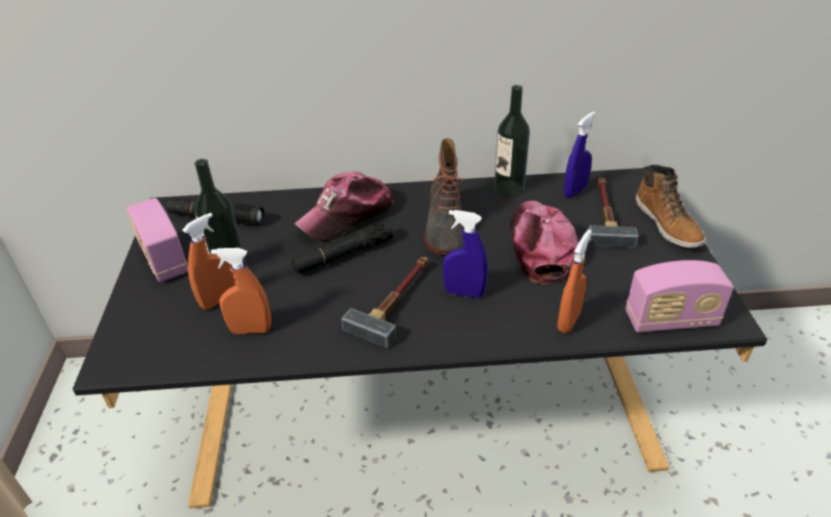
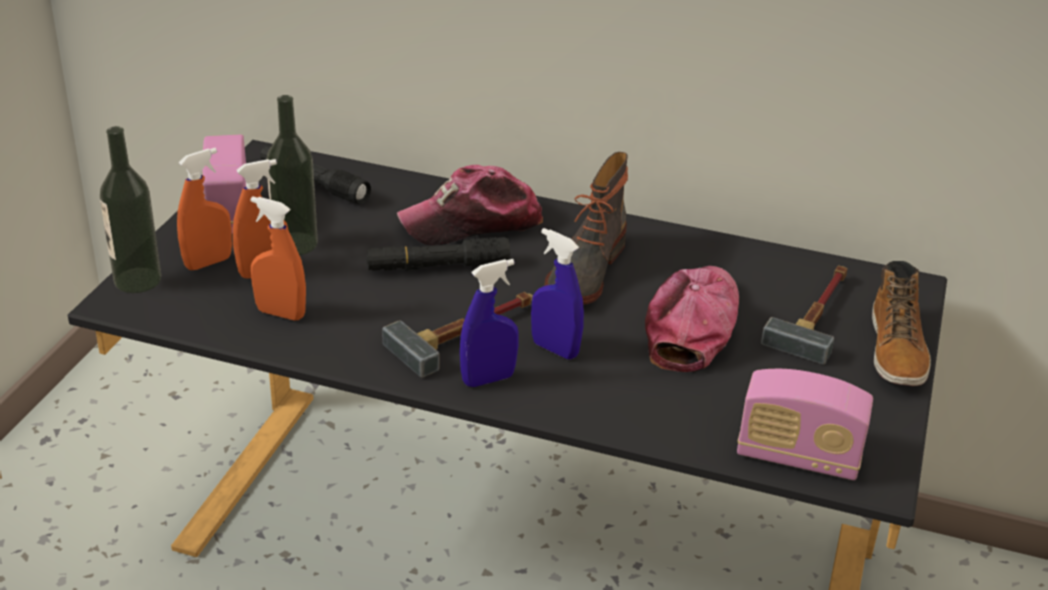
camera: 20 degrees right, 5 degrees down
(509, 188) = (708, 248): bottle -> bottle (137, 280)
(569, 321) = (662, 418): orange spray bottle -> orange spray bottle (208, 262)
(575, 191) = (798, 275): blue spray bottle -> blue spray bottle (488, 379)

